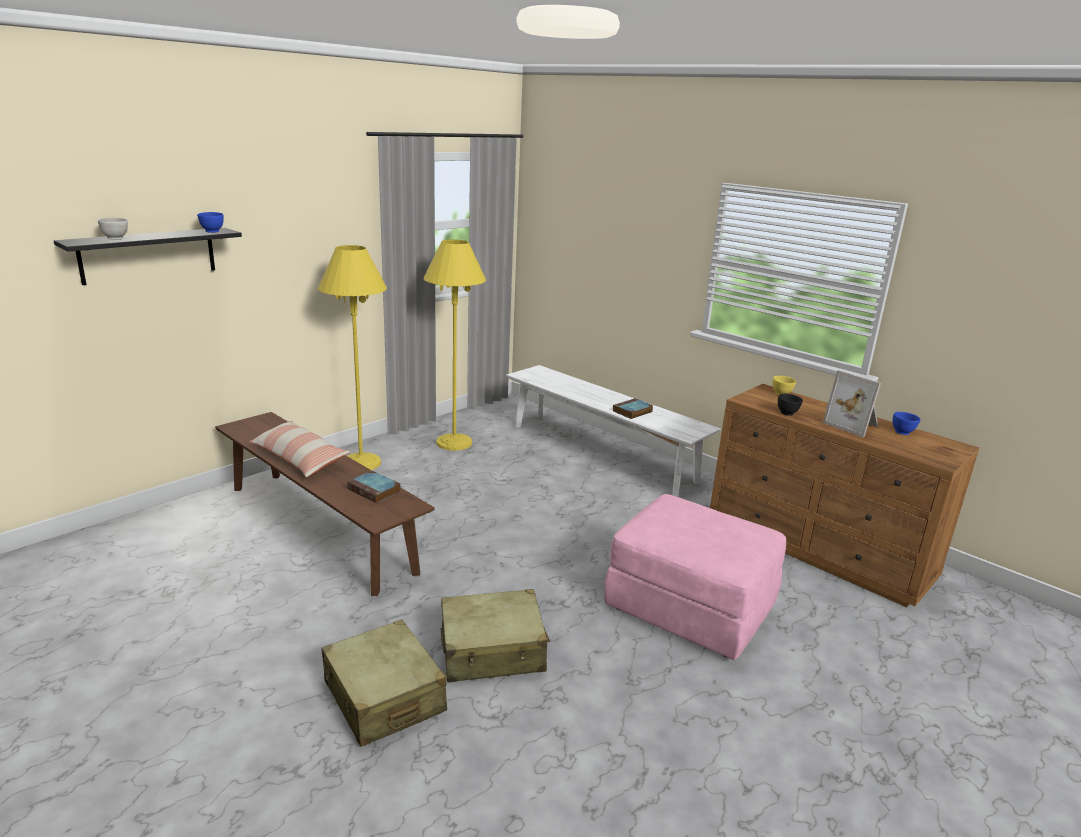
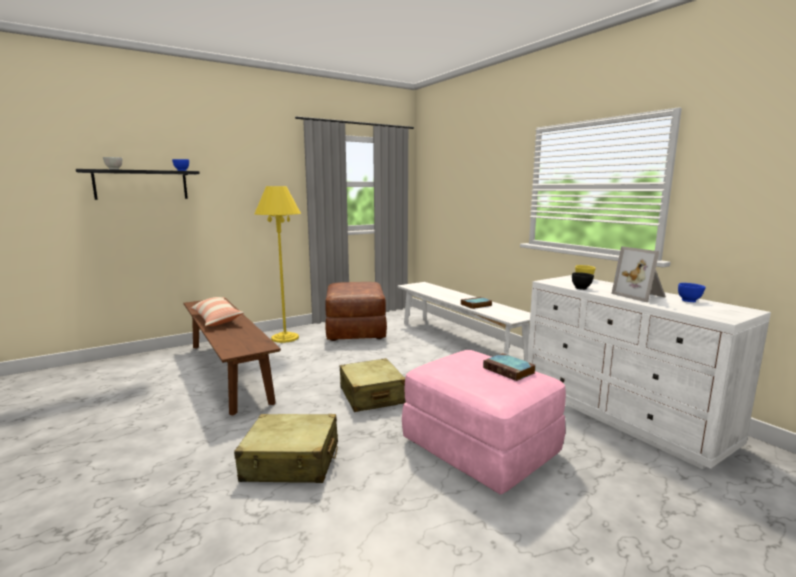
camera: 15 degrees right, 10 degrees down
(375, 490) = (248, 337): book -> book (510, 370)
(384, 697) = (181, 486): beige suitcase -> beige suitcase (371, 396)
(454, 442) = (355, 330): yellow floor lamp -> brown ottoman
(819, 549) = (621, 414): brown dresser -> white dresser

